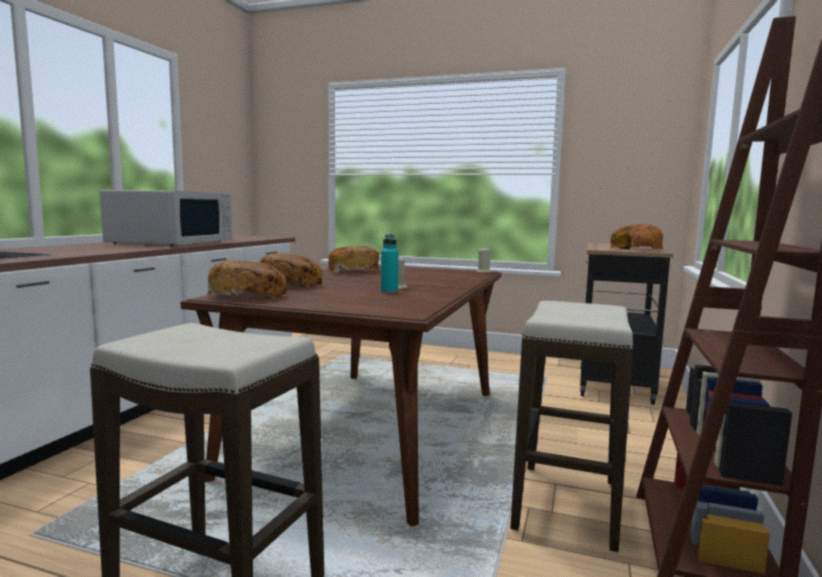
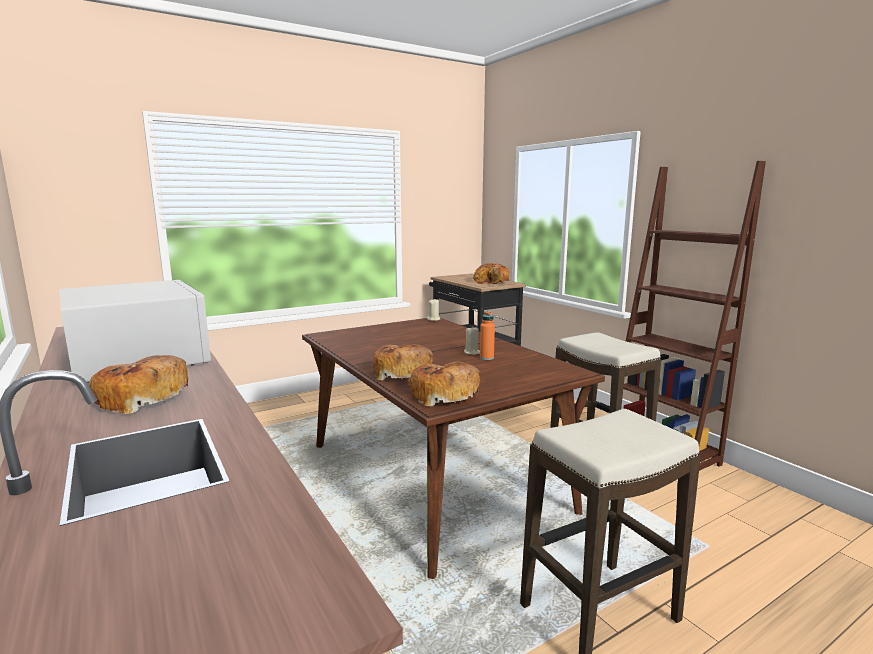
camera: 50 degrees left, 5 degrees up
(353, 271) = (360, 343): bread -> bread (141, 398)
(389, 292) = (486, 358): turquoise bottle -> orange bottle

